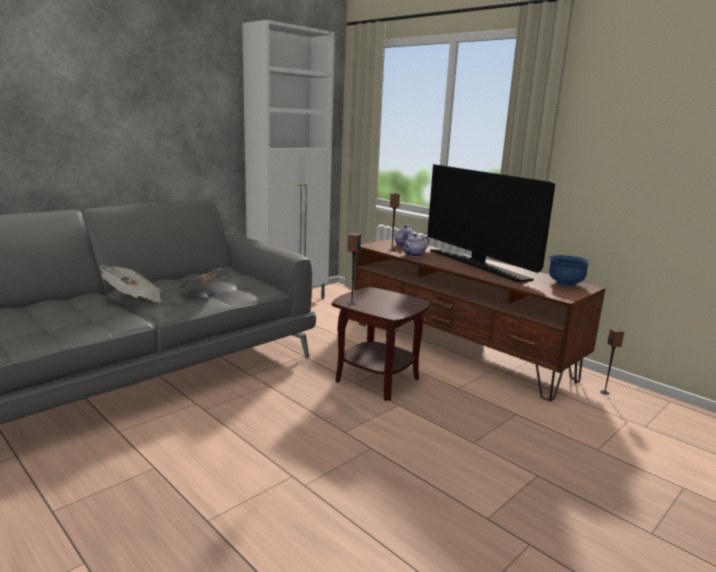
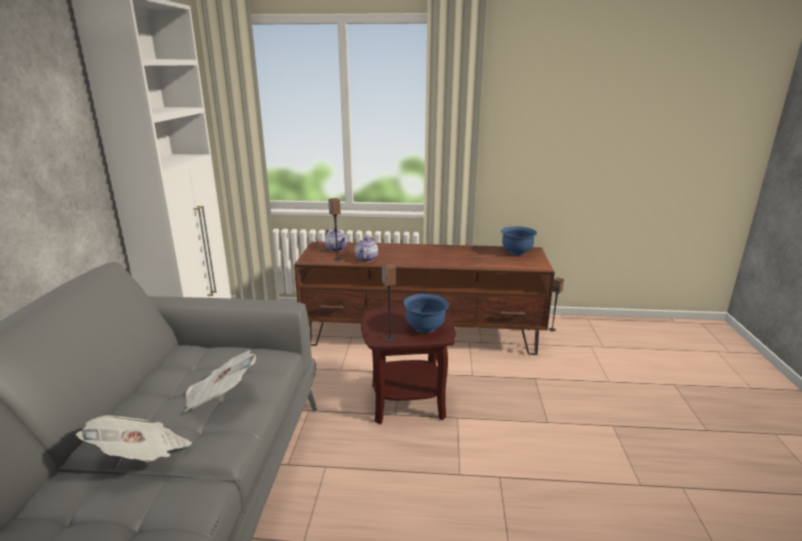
camera: 40 degrees left, 5 degrees up
(389, 307) = (425, 328): none -> blue bowl
(478, 265) = (432, 253): television -> none

